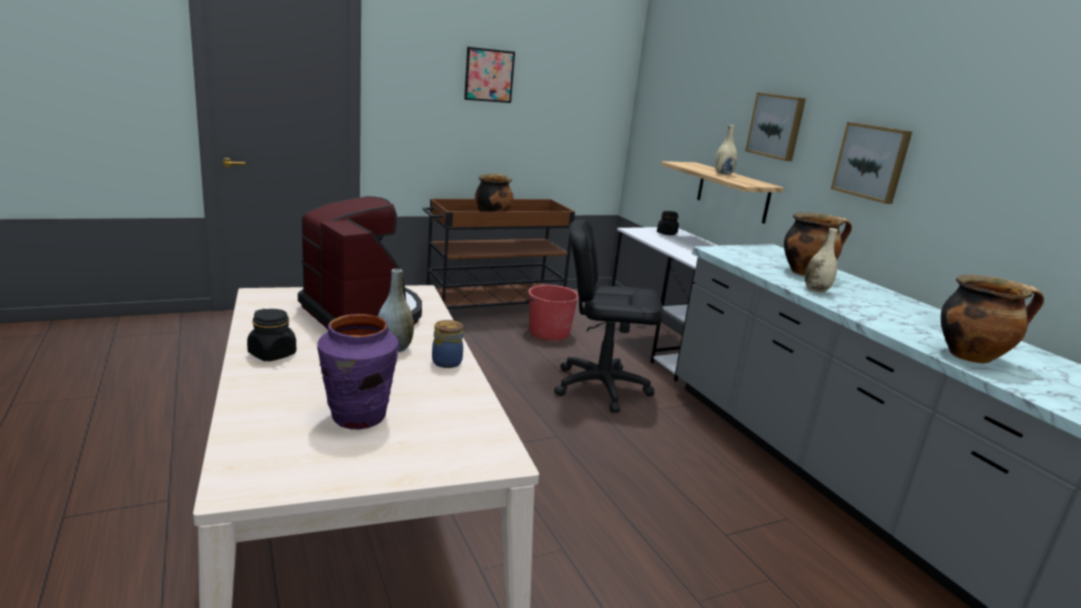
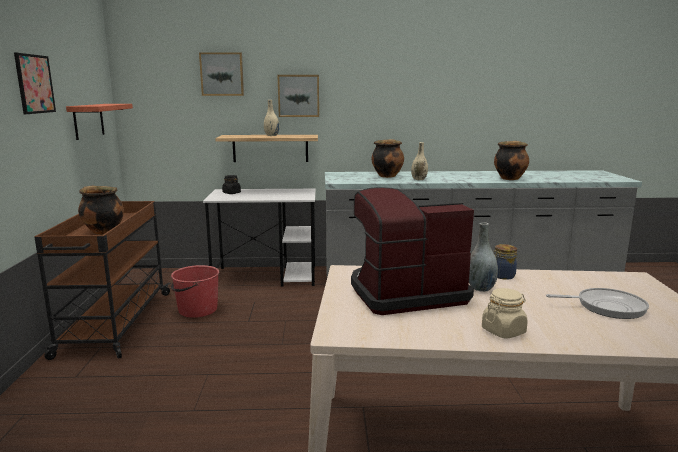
camera: 65 degrees left, 5 degrees down
(272, 354) = (503, 331): black jar -> beige jar
(358, 417) = (606, 307): purple vase -> frying pan
(570, 119) = (88, 121): none -> shelf
(600, 387) = (307, 311): black office chair -> none
(872, 162) = (379, 106): picture -> picture (222, 74)

